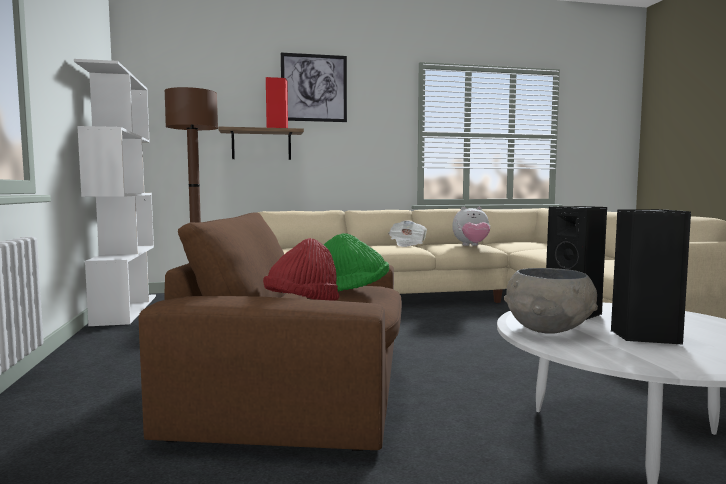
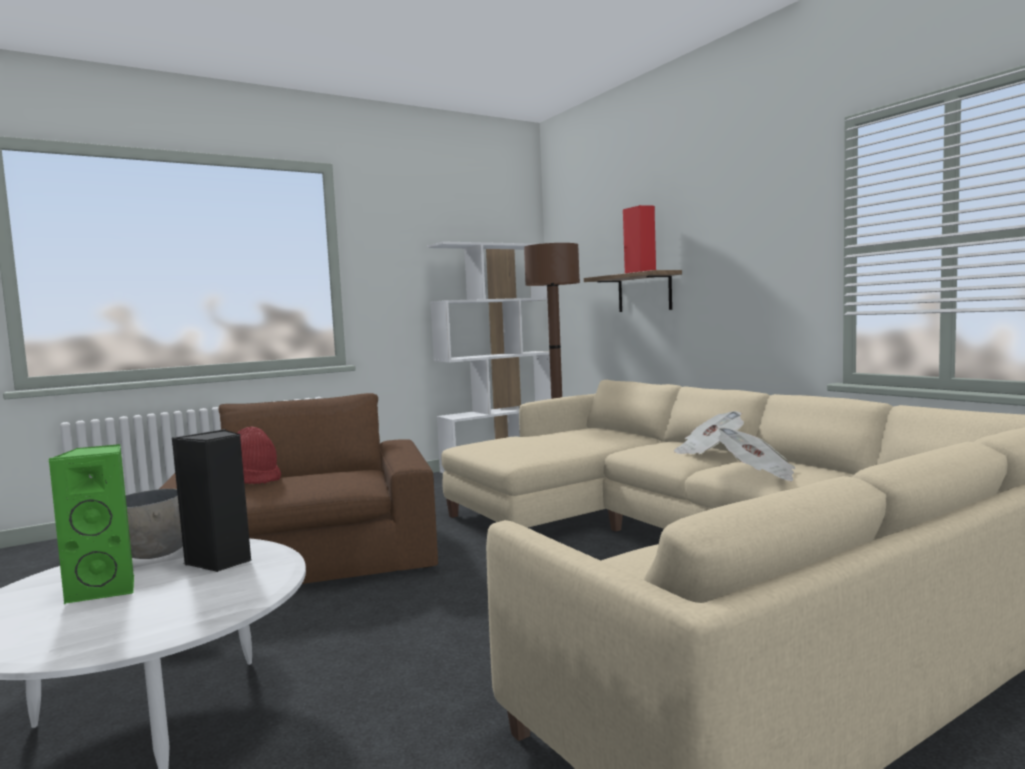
camera: 70 degrees right, 0 degrees up
(314, 88) = (695, 205): picture -> none
(353, 290) = (308, 482): green hat -> none
(471, 246) = (757, 474): plush toy -> newspaper
(643, 336) = (106, 589): black speaker -> green speaker

